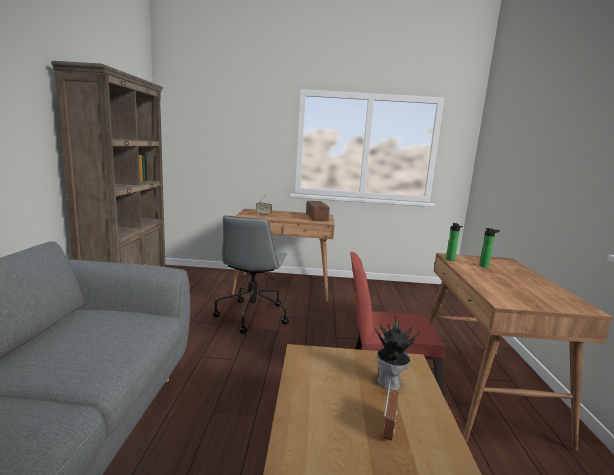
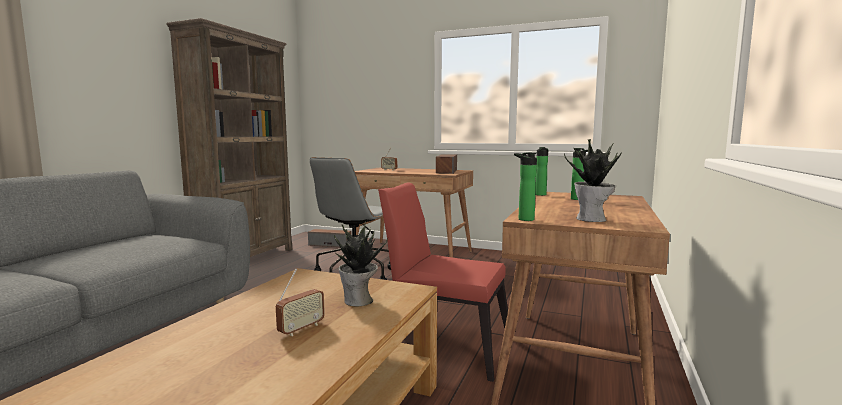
camera: 20 degrees right, 5 degrees down
(199, 279) = (330, 244): none -> speaker
(504, 303) = (523, 219): none -> bottle
(543, 299) = (592, 219): none -> potted plant

